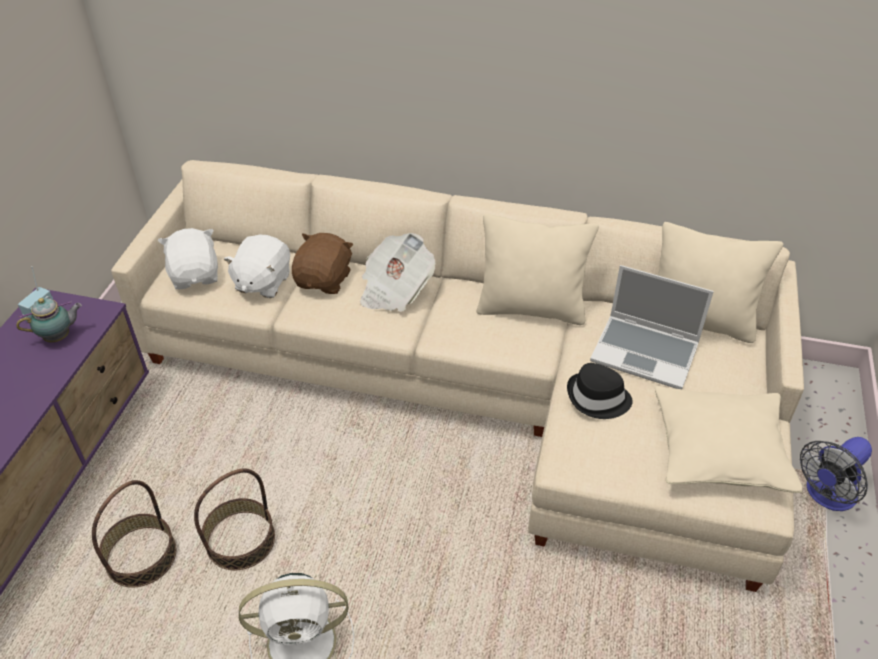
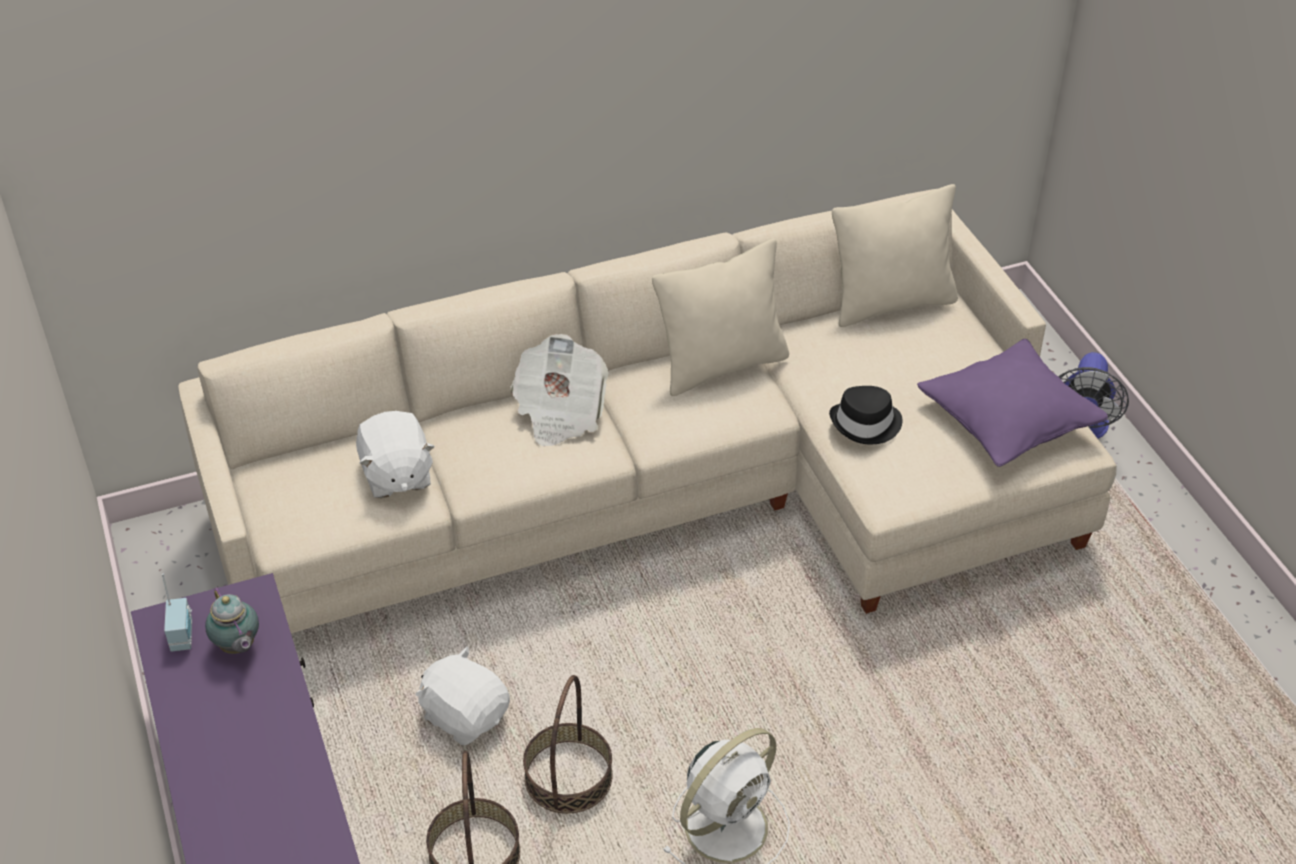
camera: 35 degrees left, 0 degrees up
(59, 337) = (237, 647): teapot -> teapot turned 120 degrees clockwise
(196, 275) = (305, 505): white plush toy -> white plush toy (465, 715)
(325, 280) = (467, 438): brown plush toy -> none
(646, 353) = (871, 357): laptop -> none
(720, 451) = (1008, 419): beige pillow -> purple pillow

